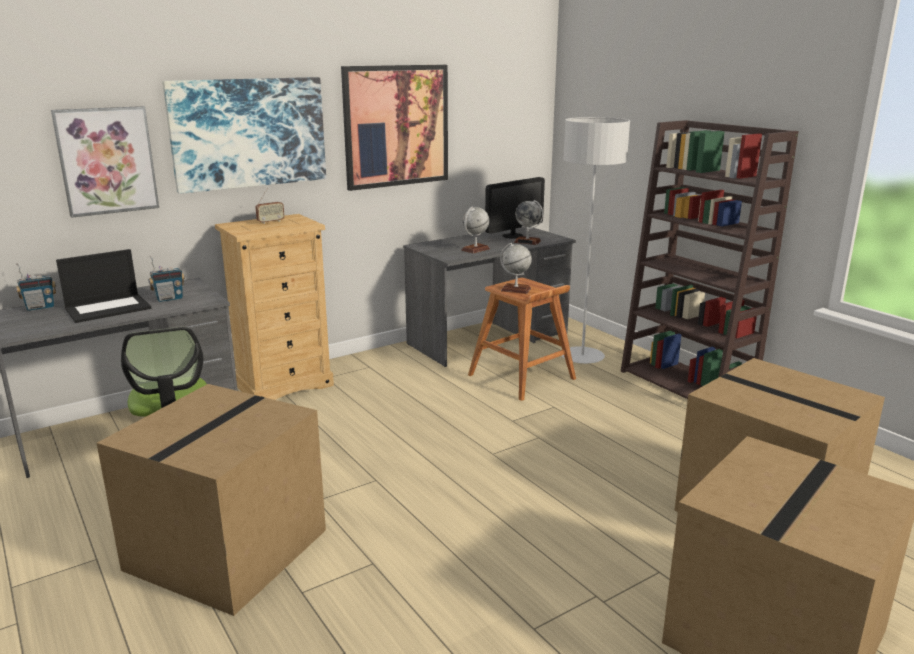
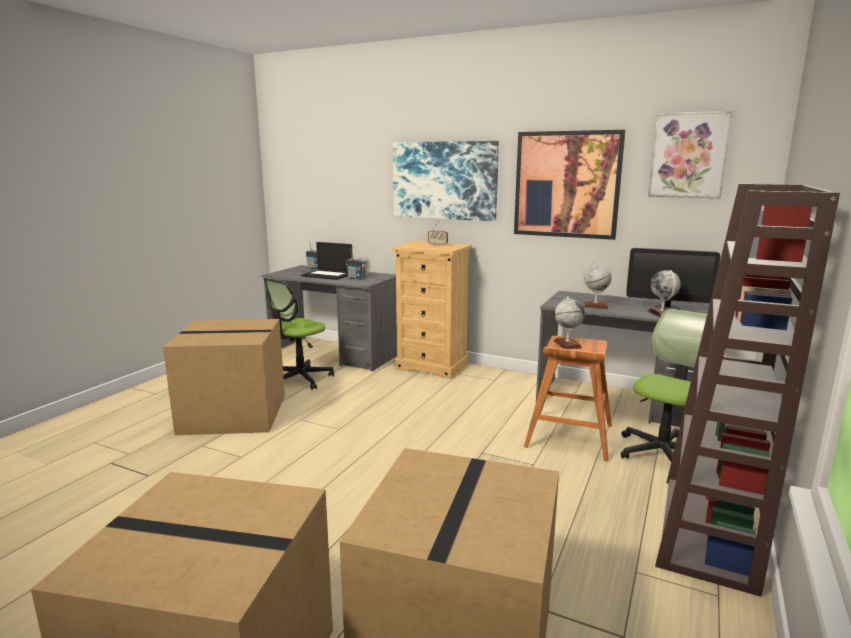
camera: 60 degrees right, 5 degrees down
(107, 161) = (362, 190): picture -> picture (688, 155)
(582, 357) = (662, 453): grey floor lamp -> office chair

